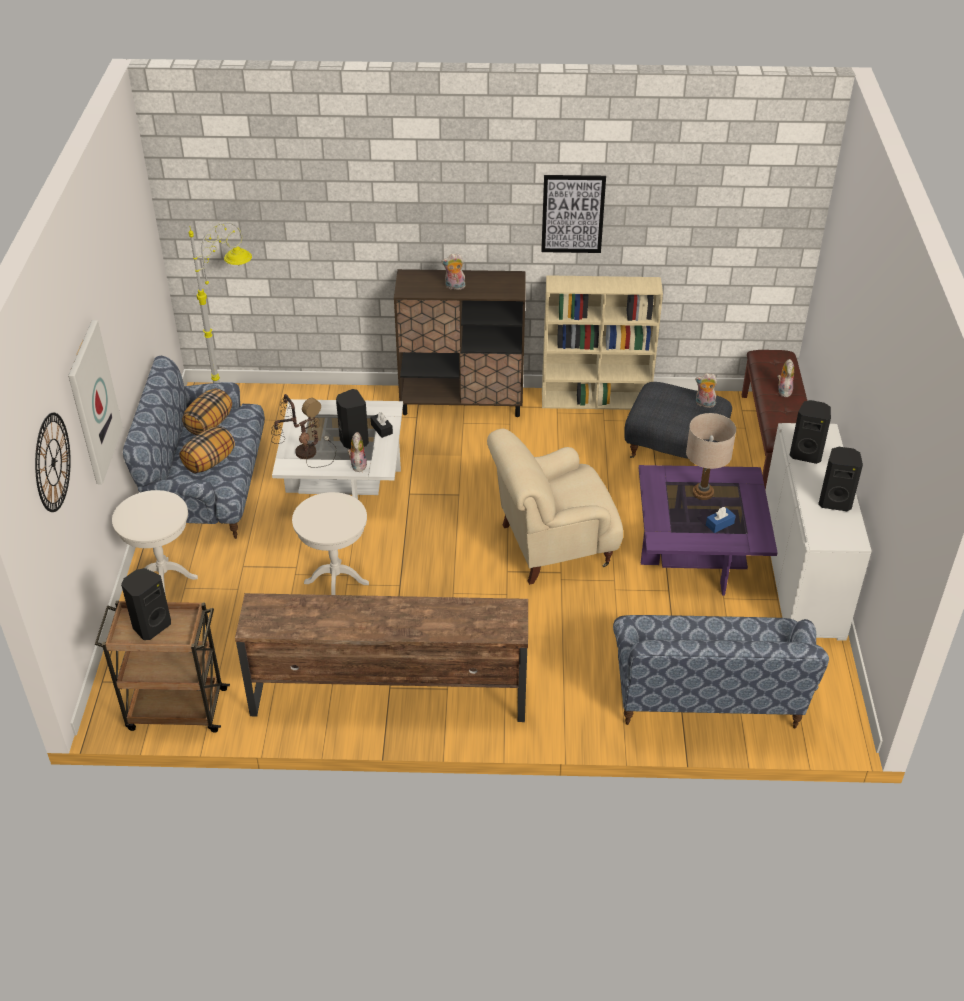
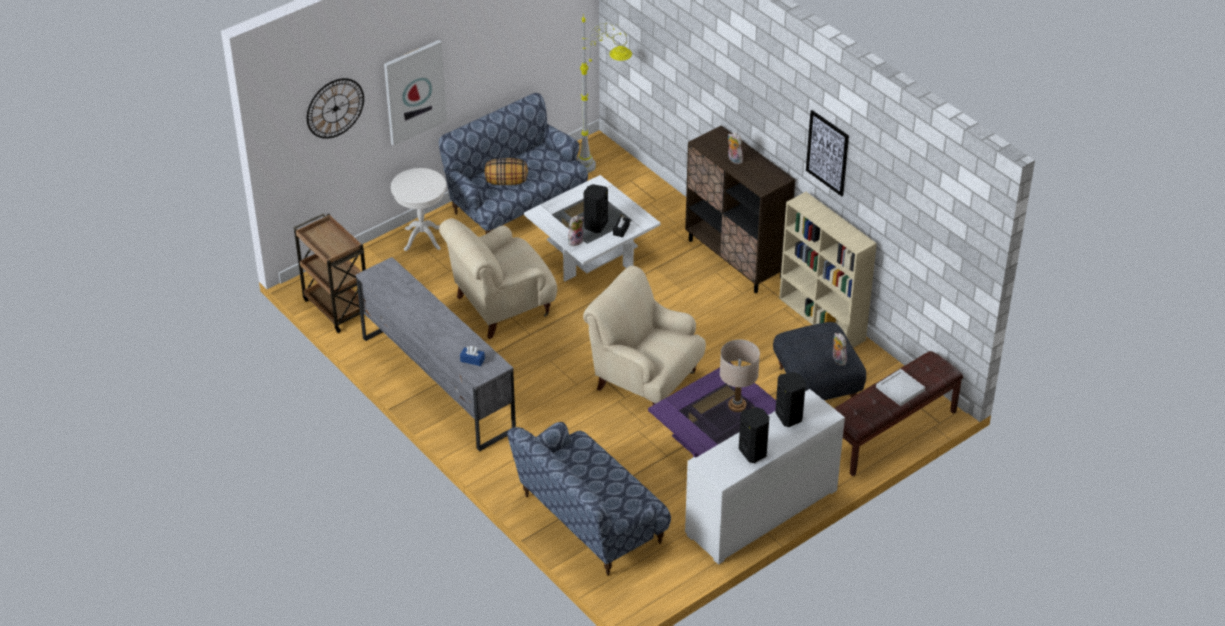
camera: 50 degrees right, 0 degrees up
(151, 626) = (328, 238): black speaker -> none
(209, 424) = (539, 159): pillow -> none
(304, 452) = (559, 212): table lamp -> none
(336, 583) = (500, 307): white side table -> beige armchair
(388, 695) = (437, 383): brown tv stand -> grey tv stand
(719, 524) = (714, 429): blue tissue box -> blue tissue box (472, 360)
(783, 390) = (900, 389): plush toy -> white tray

